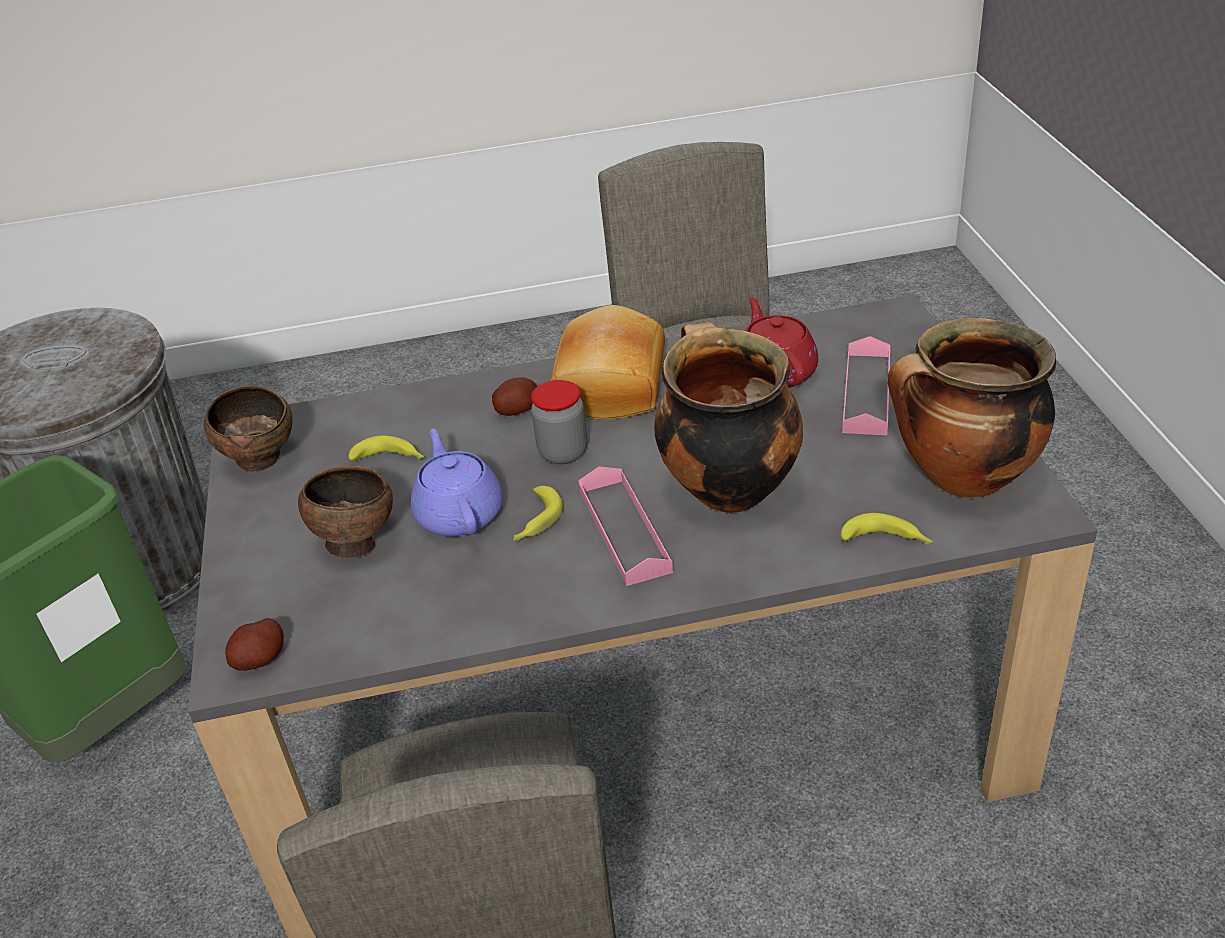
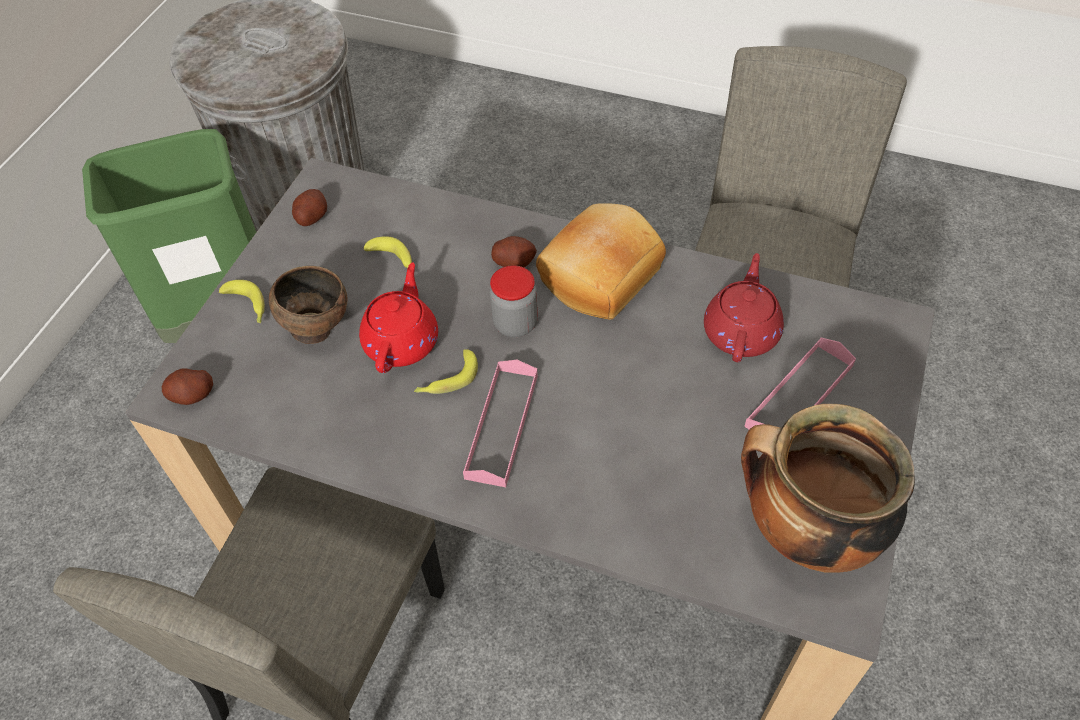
camera: 30 degrees right, 15 degrees up
(262, 461) = (311, 217): brown bowl -> potato
(459, 513) = (402, 341): purple teapot -> red teapot
(726, 488) = (608, 429): cooking pot -> none
(887, 541) = (690, 557): banana -> banana (248, 307)

